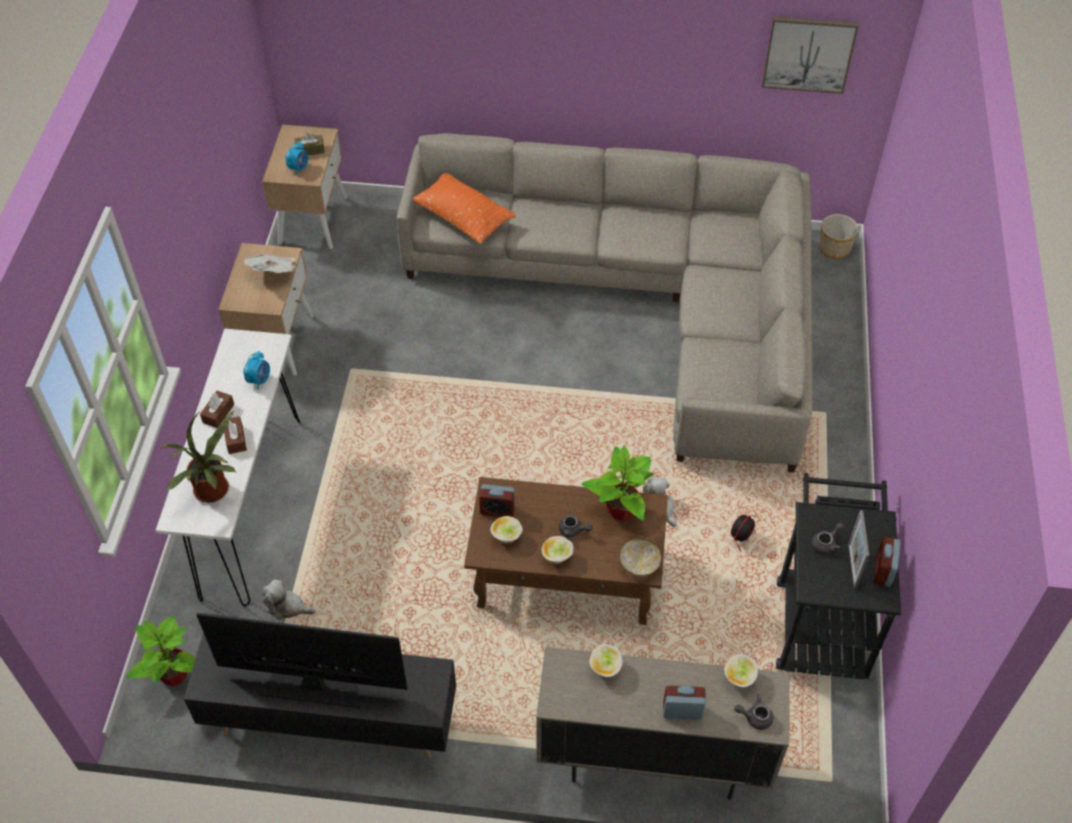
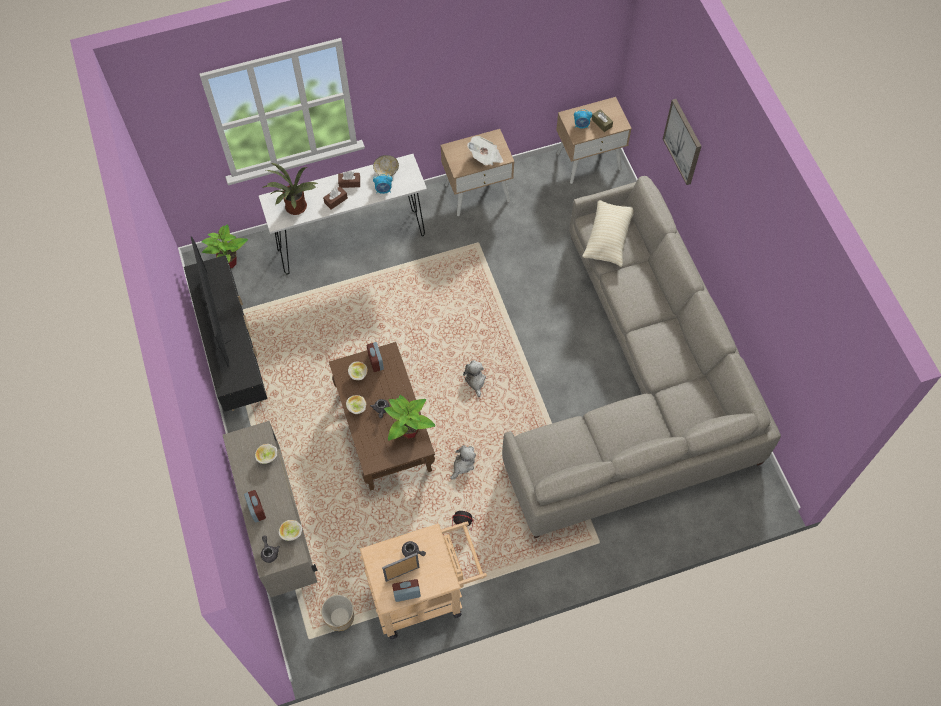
camera: 65 degrees right, 10 degrees up
(287, 607) = (294, 294): plush toy -> plush toy (475, 380)
(463, 217) = (608, 238): orange pillow -> beige pillow
(639, 566) = (372, 457): bowl -> bowl (386, 172)
(808, 54) = (810, 367): picture -> picture (683, 141)
(820, 618) = (424, 594): black cart -> beige cart
(834, 248) = (767, 497): planter -> planter (340, 617)

